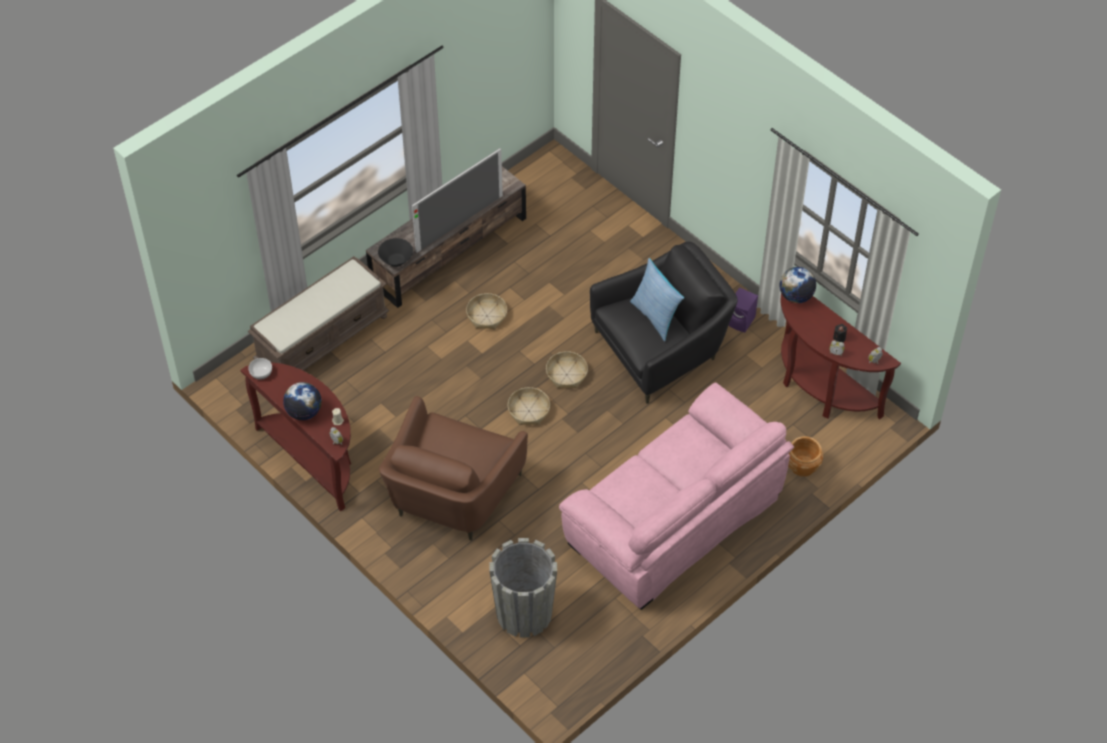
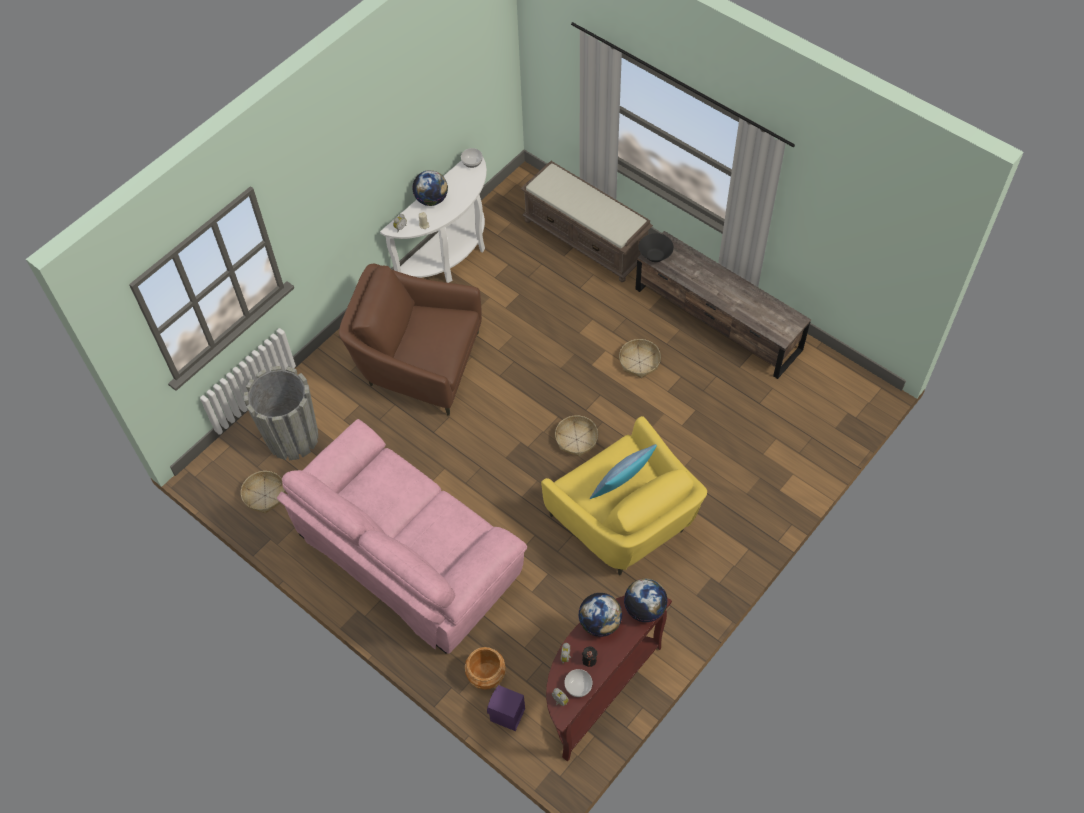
camera: 85 degrees right, 5 degrees up
(313, 458) = (450, 255): brown console table -> white console table
(459, 223) = (715, 299): television -> none
(529, 411) = (526, 413): basket -> basket (265, 495)
(662, 349) = (625, 523): black armchair -> yellow armchair
(741, 321) = (678, 599): purple speaker -> purple speaker (506, 716)
(807, 327) = (600, 623): none -> globe
(862, 347) = (578, 686): none -> bowl

